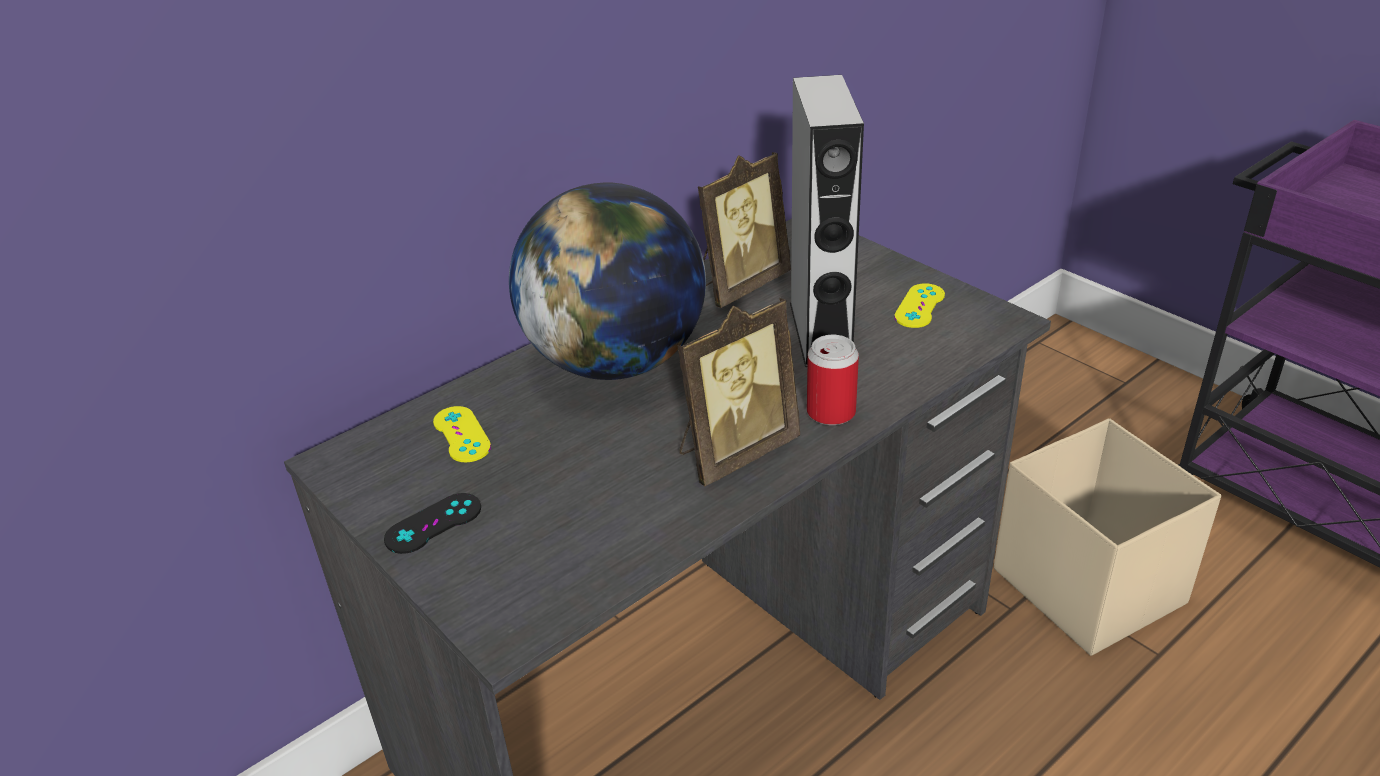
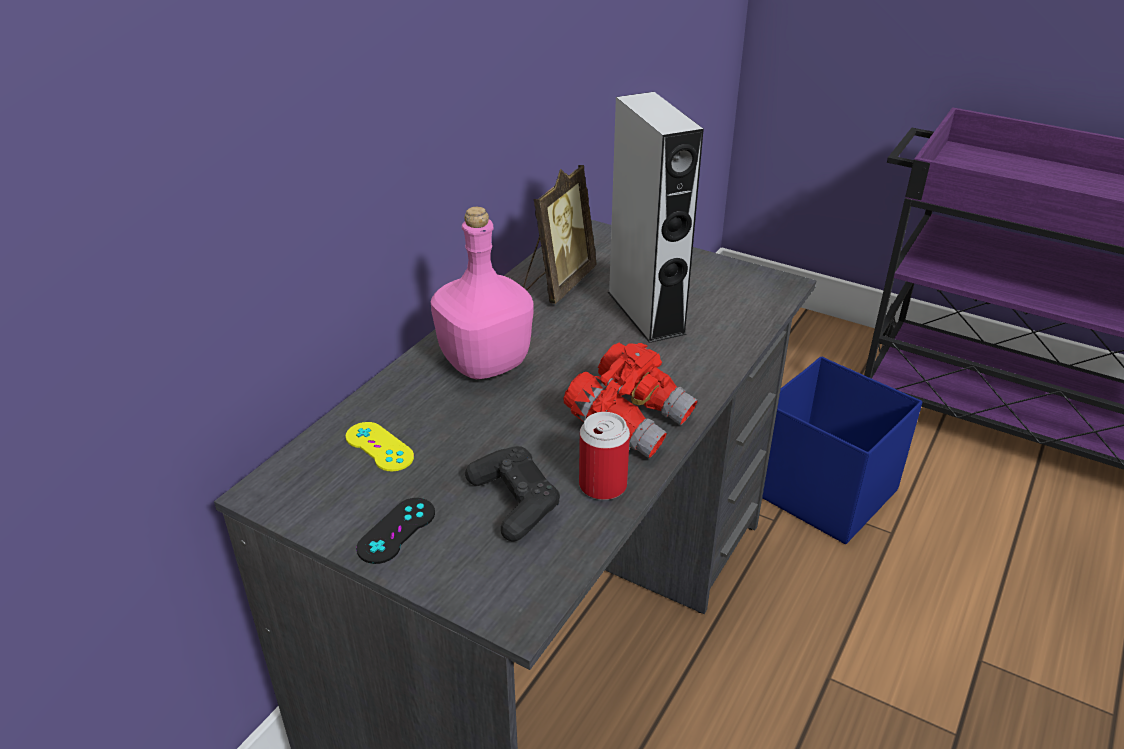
camera: 20 degrees left, 0 degrees up
(564, 517) = (514, 502): none -> black game controller
(616, 362) = (486, 361): globe -> pink bottle
(734, 451) = (630, 421): picture frame -> red binoculars
(831, 412) = (690, 376): can -> can (602, 485)
(919, 306) = (712, 281): yellow game controller -> none
(1087, 585) = (822, 490): beige storage box -> blue storage box

